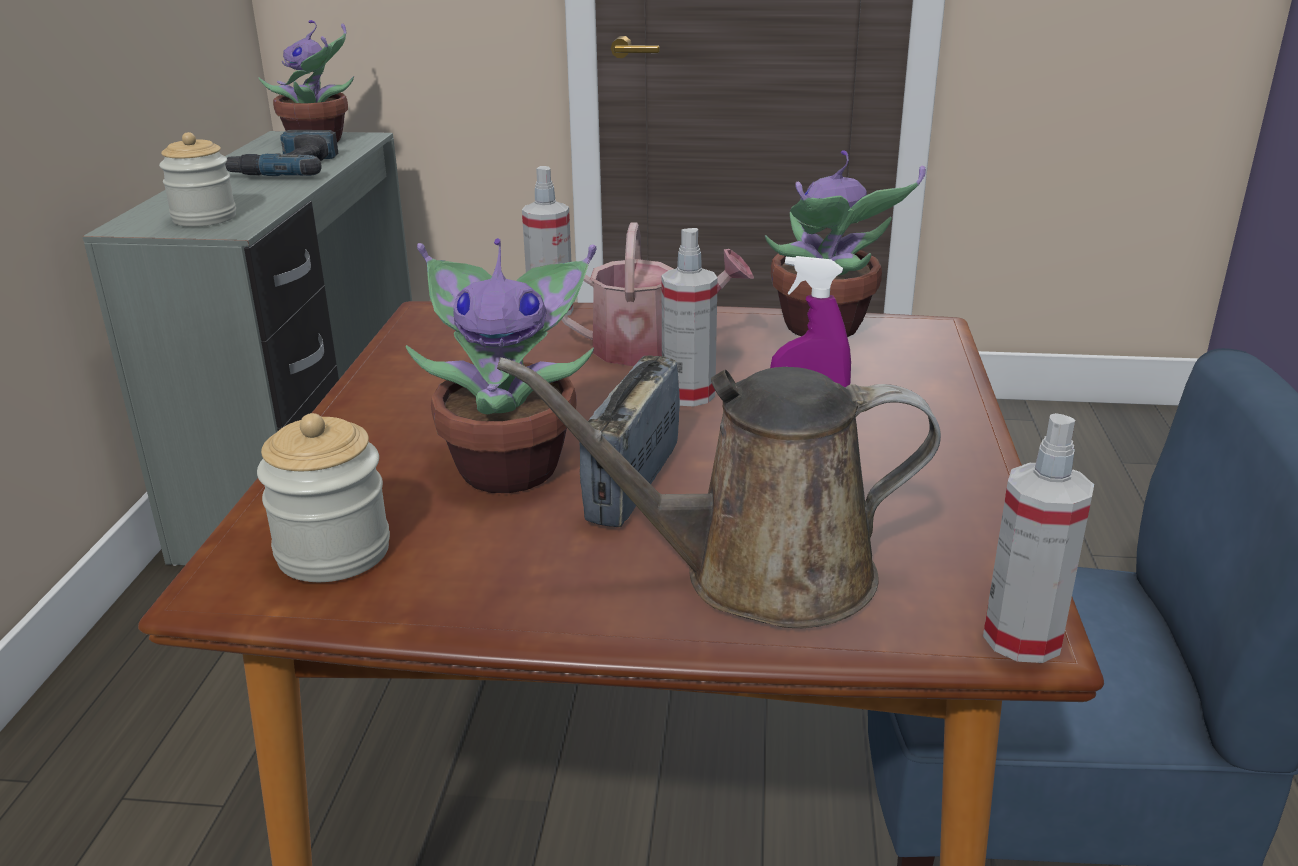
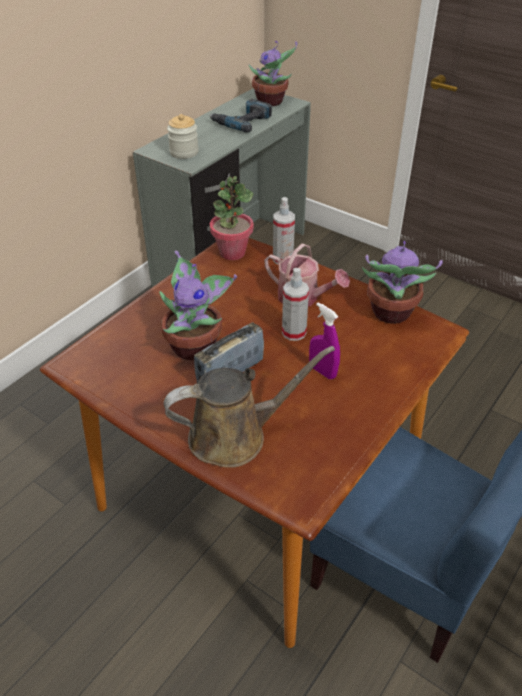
camera: 30 degrees right, 15 degrees up
(333, 552) = (110, 363): jar -> none
(440, 324) = (232, 252): none -> potted plant
(758, 574) = (235, 436): brown watering can -> brown watering can turned 135 degrees clockwise
(1022, 638) = (298, 507): spray bottle -> none

